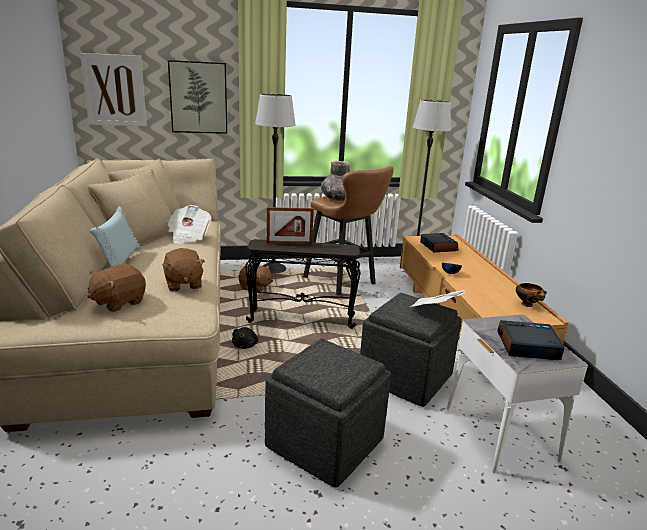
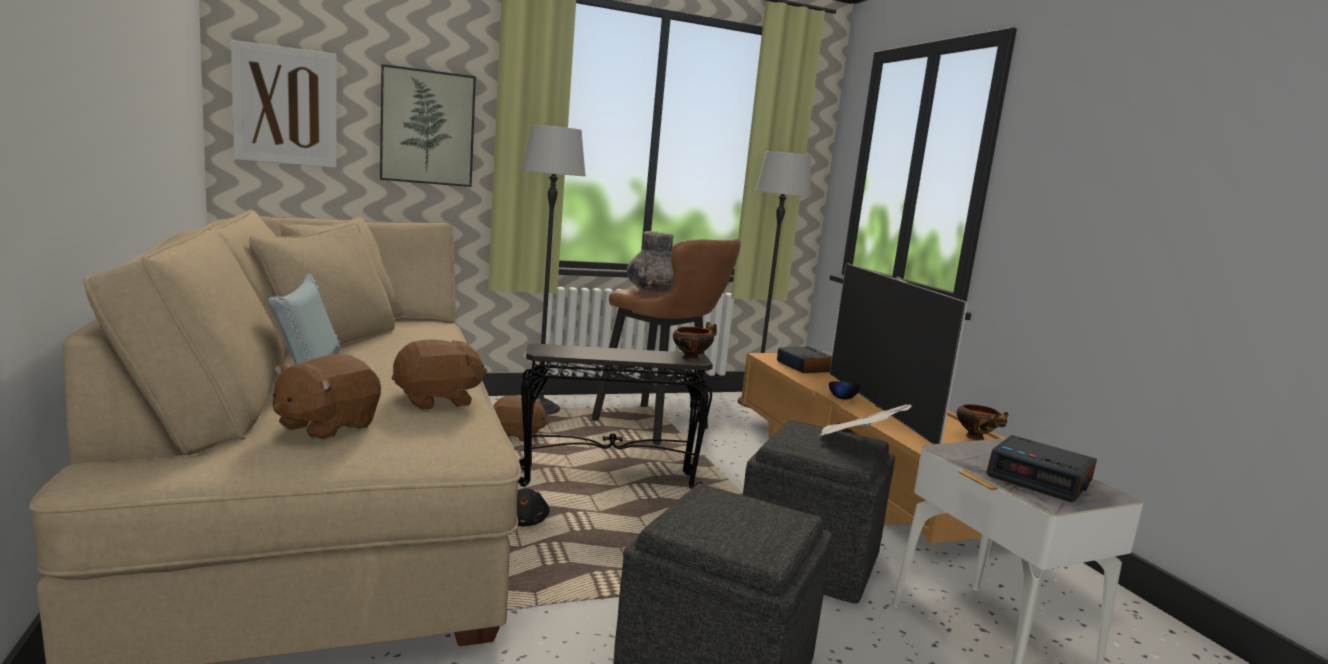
camera: 10 degrees left, 10 degrees down
(183, 284) = (437, 400): brown plush toy -> brown plush toy turned 90 degrees counterclockwise
(188, 236) = (420, 337): newspaper -> none
(289, 243) = (593, 349): picture frame -> none
(348, 250) = (692, 358): none -> bowl
(472, 279) = (878, 406): none -> television
(526, 346) = (1040, 479): alarm clock -> alarm clock turned 135 degrees counterclockwise

